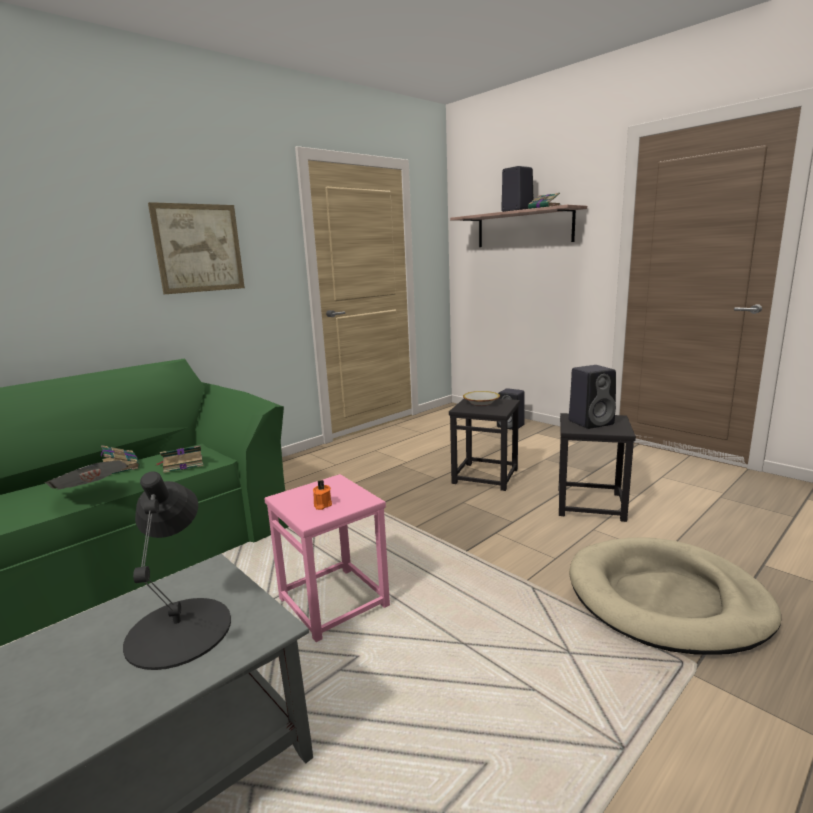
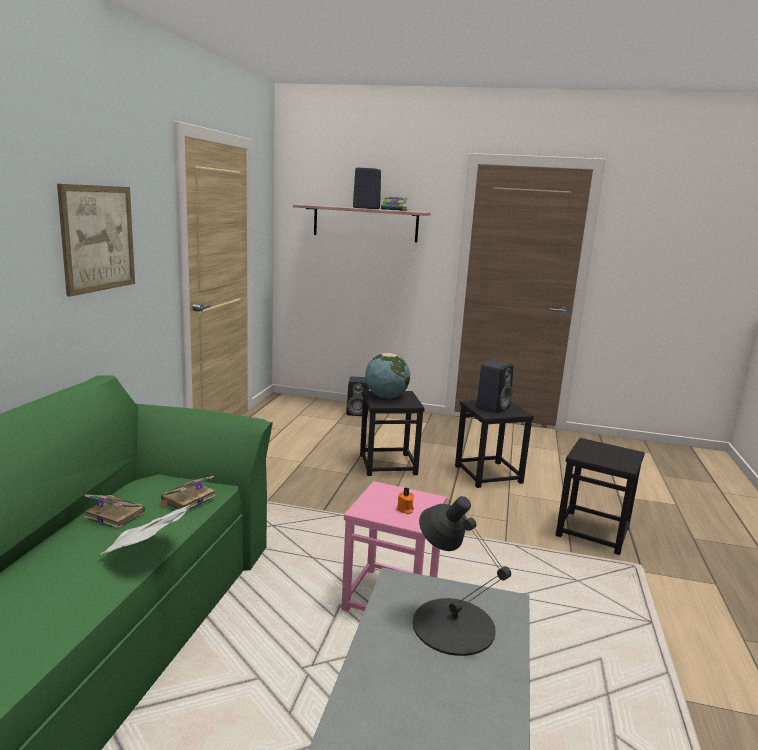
camera: 35 degrees left, 0 degrees up
(481, 403) = (386, 396): bowl -> globe
(666, 599) = (593, 531): beige dog bed -> black stool

